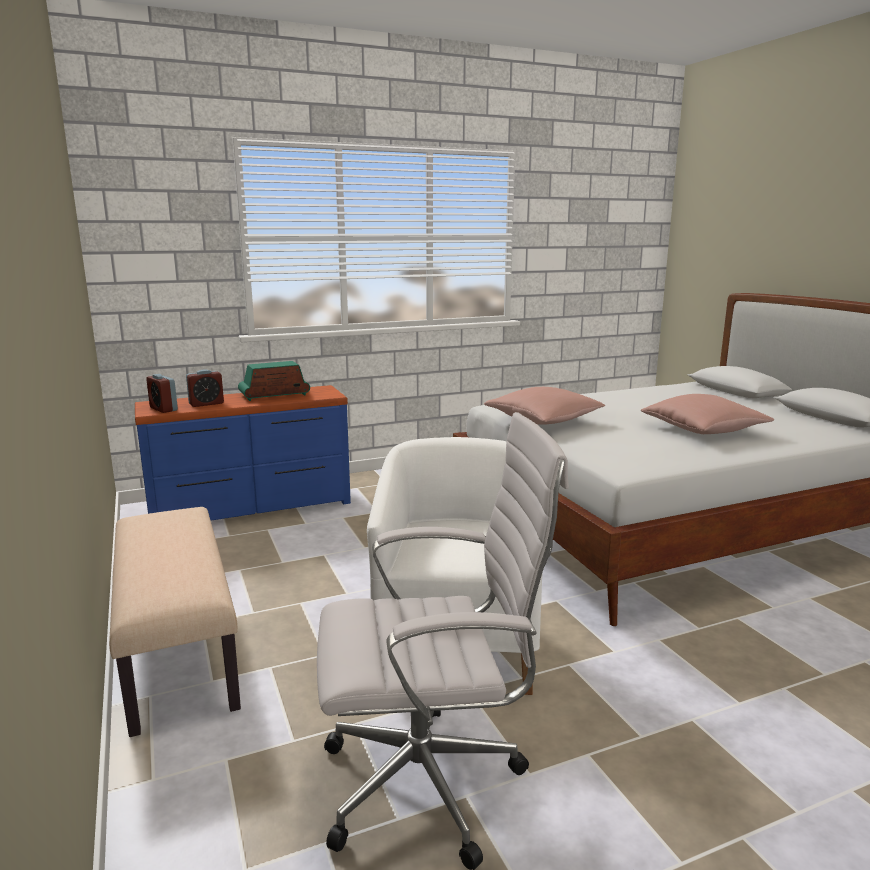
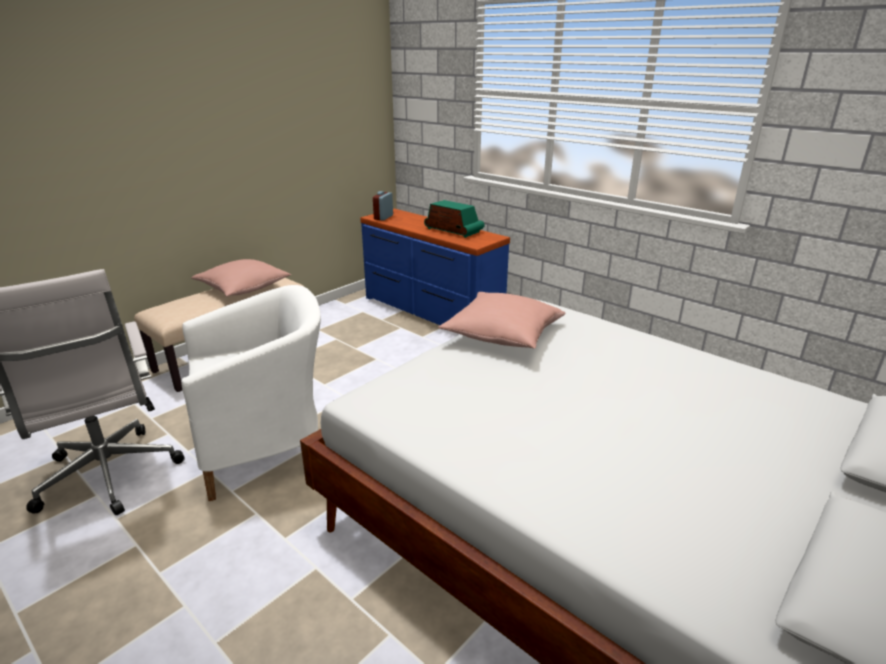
camera: 65 degrees right, 10 degrees up
(206, 404) = (407, 222): alarm clock -> none
(703, 429) = (577, 439): pink pillow -> pink pillow (243, 289)

